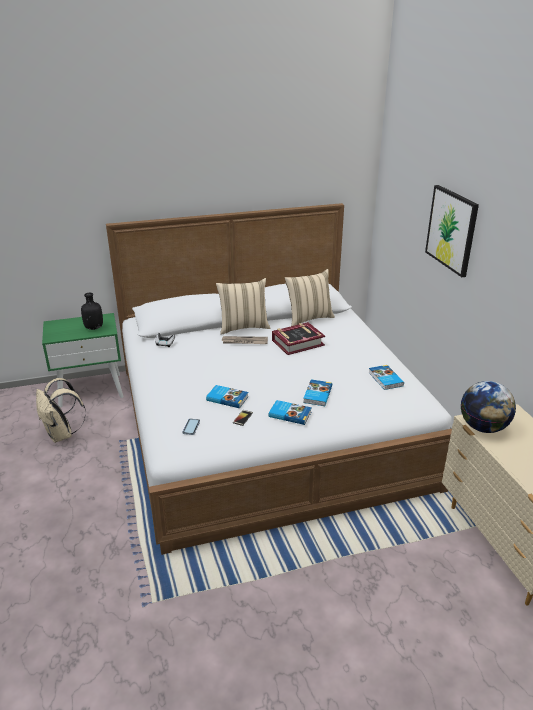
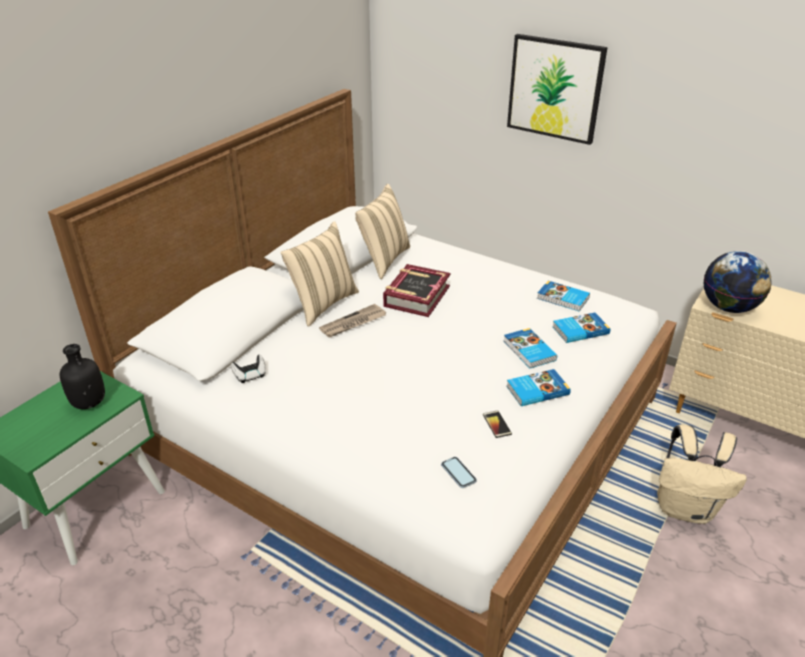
camera: 40 degrees left, 5 degrees up
(62, 435) = (136, 605): beige backpack -> beige backpack (686, 508)
(227, 398) = (443, 408): book -> book (579, 330)

